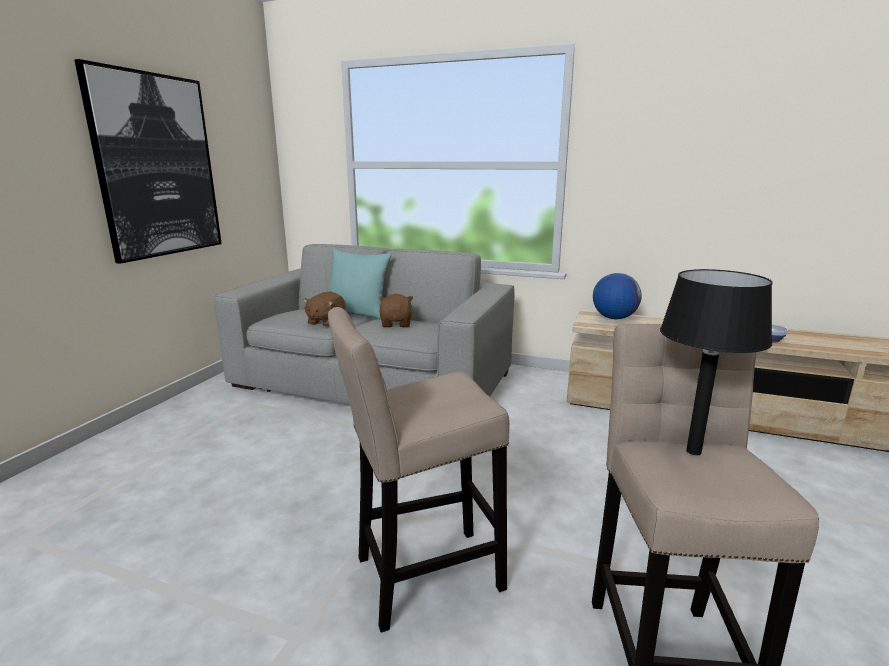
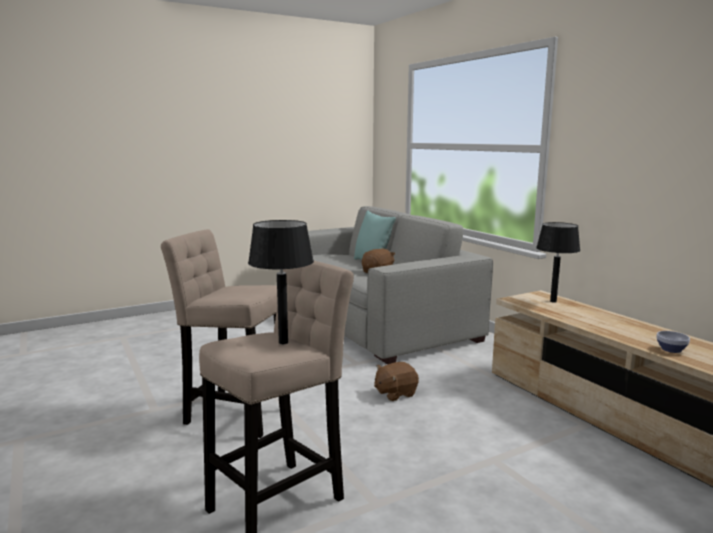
camera: 40 degrees right, 5 degrees down
(157, 166) = (265, 146): picture -> none
(325, 322) = (337, 263): brown plush toy -> brown plush toy (395, 393)
(614, 318) = (553, 301): globe -> black table lamp

